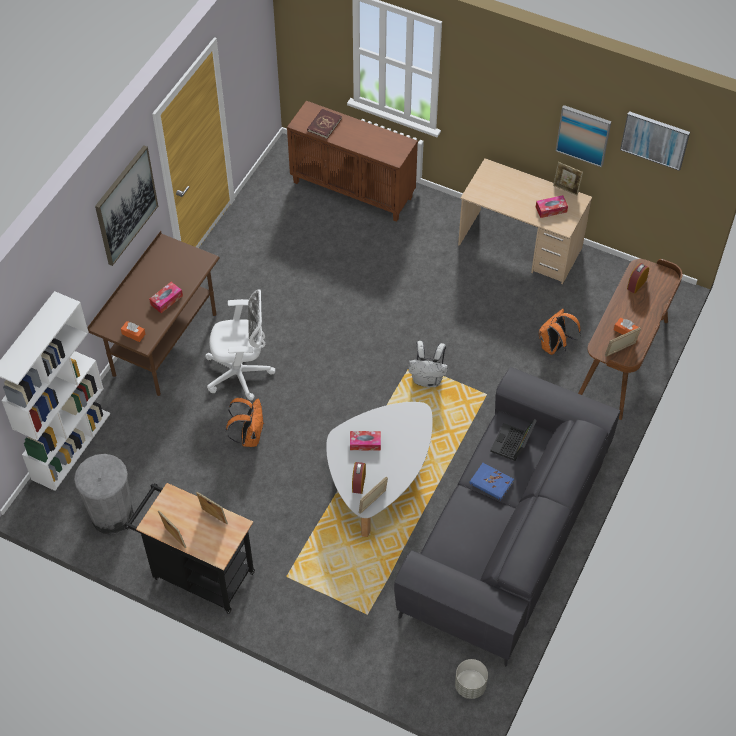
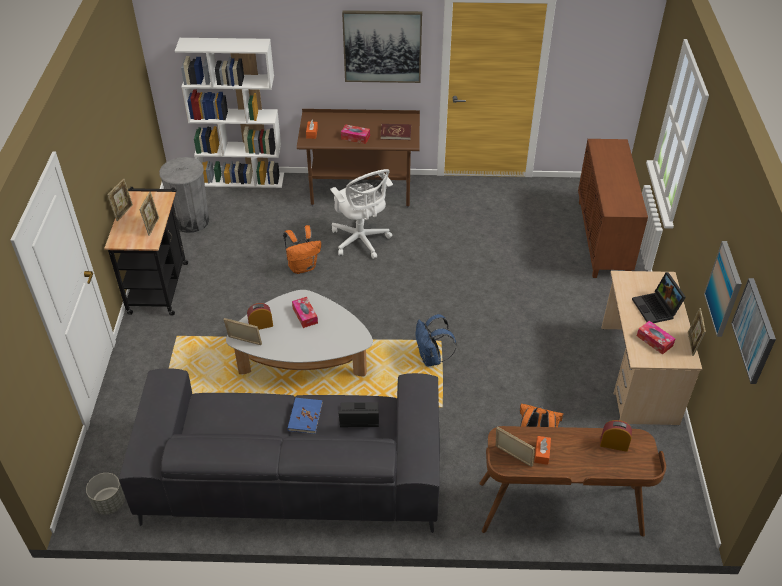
camera: 65 degrees right, 10 degrees down
(324, 125) = (610, 157): red book -> red book (395, 133)
(427, 379) = (431, 358): white backpack -> blue backpack
(518, 190) = (656, 309): none -> laptop

